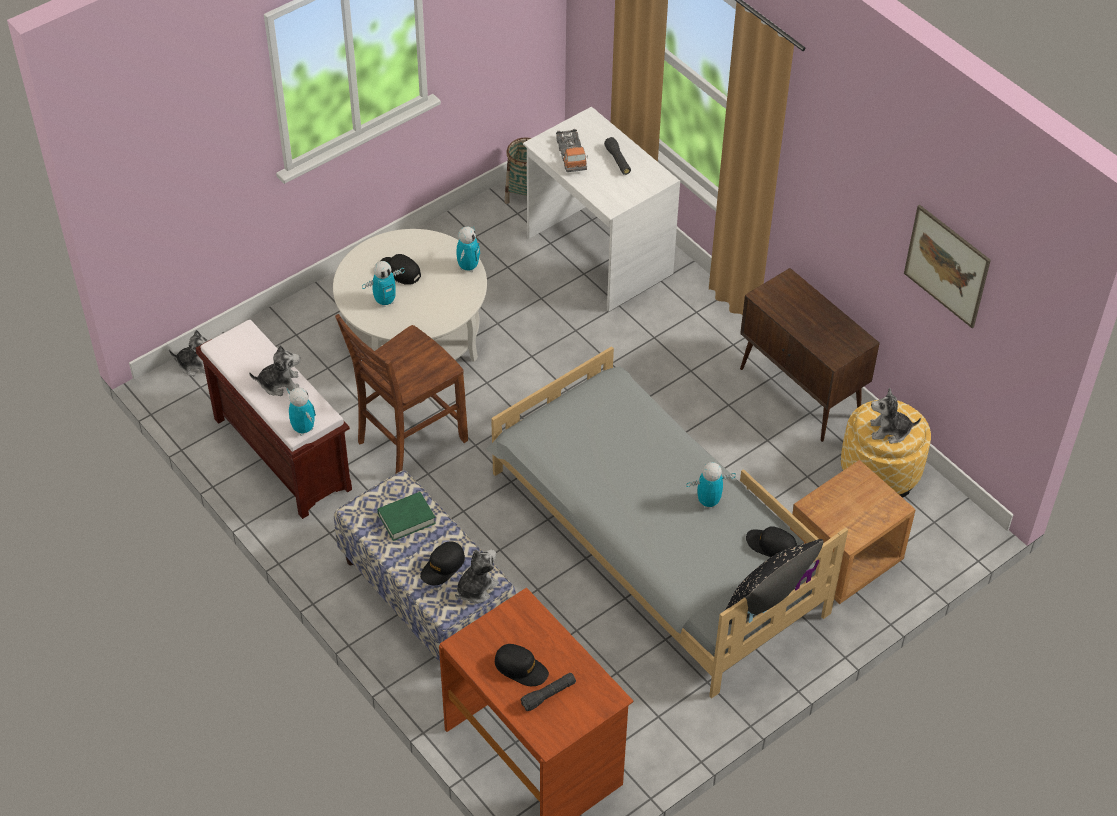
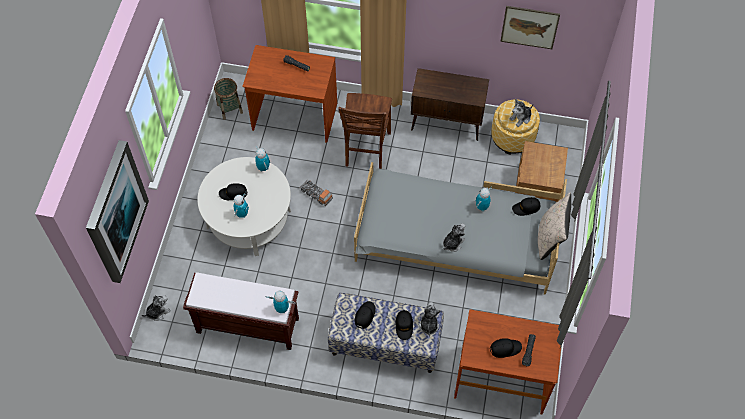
camera: 40 degrees left, 10 degrees up
(170, 142) = (115, 212): none -> picture
(279, 383) = (246, 294): plush toy -> plush toy (452, 243)
(406, 519) = (365, 315): green book -> black cap
(408, 441) = (300, 274): brown chair -> brown chair (366, 150)
(571, 155) = (272, 77): toy truck -> toy truck (316, 194)
(598, 255) = (294, 117): white desk -> brown desk
(765, 606) = (550, 238): black pillow -> beige pillow

